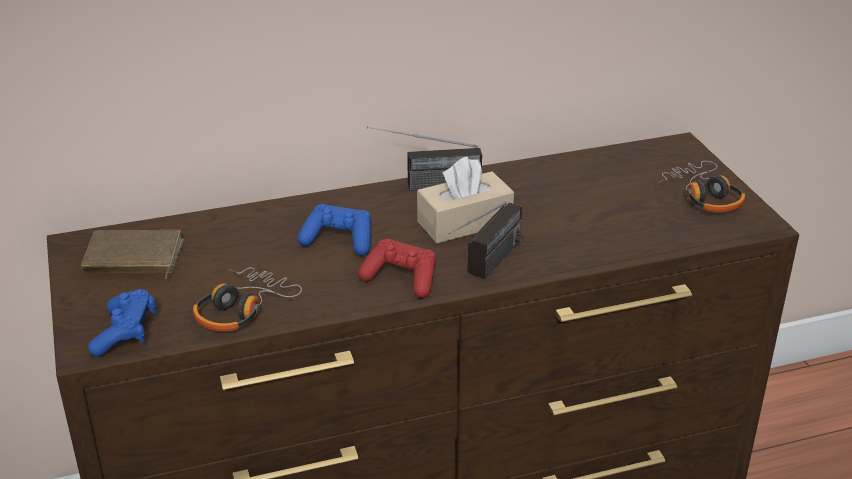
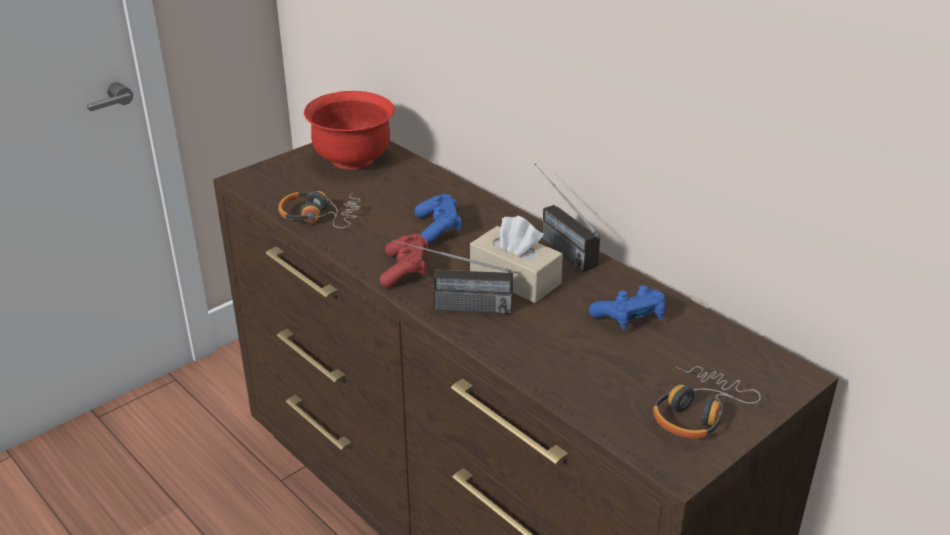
camera: 65 degrees right, 0 degrees up
(126, 334) = (267, 185): blue game controller -> blue game controller (630, 318)
(133, 259) = (352, 160): brown book -> red bowl

